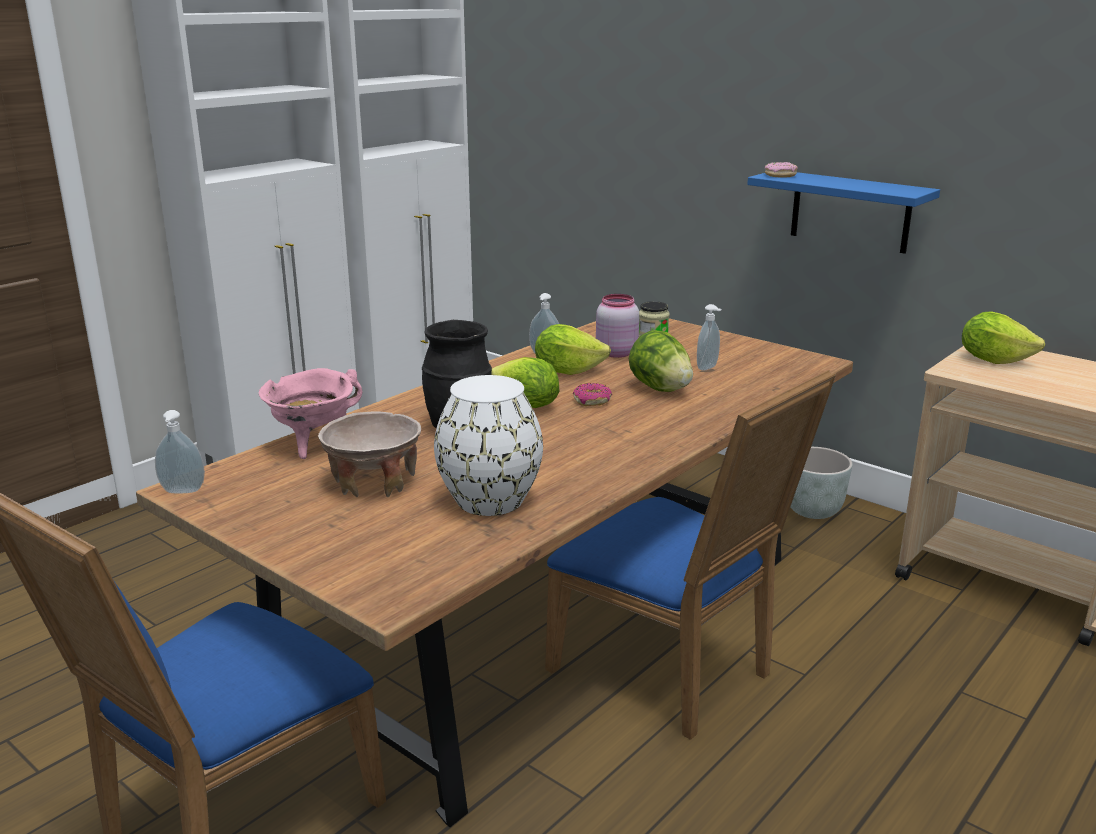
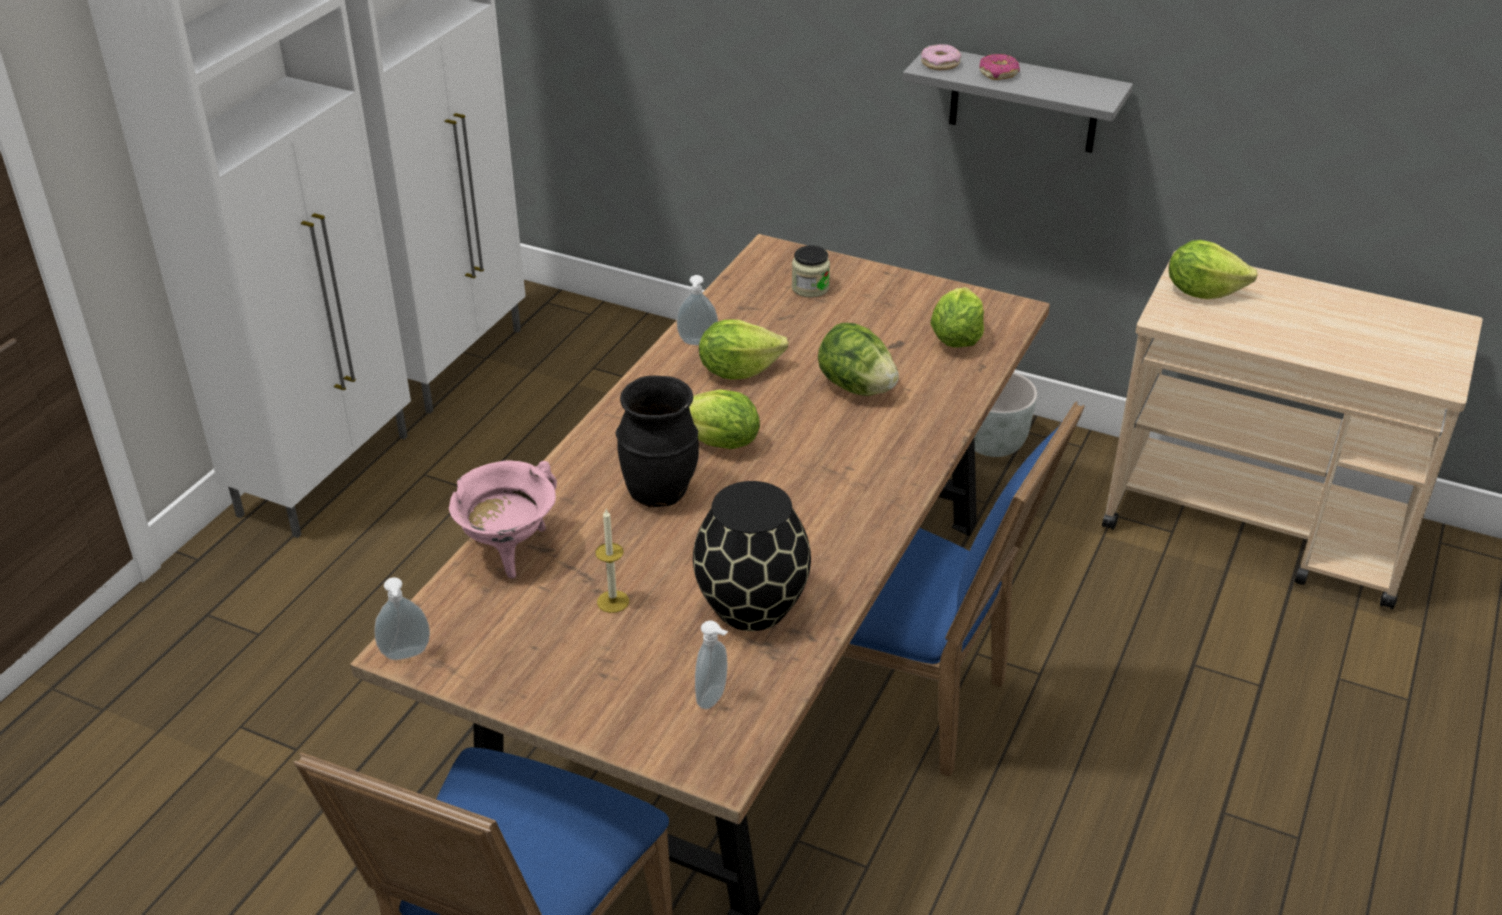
camera: 15 degrees left, 15 degrees up
(373, 482) = (613, 601): beige bowl -> candle
(488, 500) = (750, 606): white vase -> black vase
(592, 401) = (789, 422): donut -> donut (998, 73)
(615, 353) = (779, 327): pink jar -> none
(708, 368) = (896, 340): soap dispenser -> soap dispenser (714, 698)
(761, 371) = (956, 338): none -> lettuce
(850, 211) = (1024, 100): blue shelf -> grey shelf

